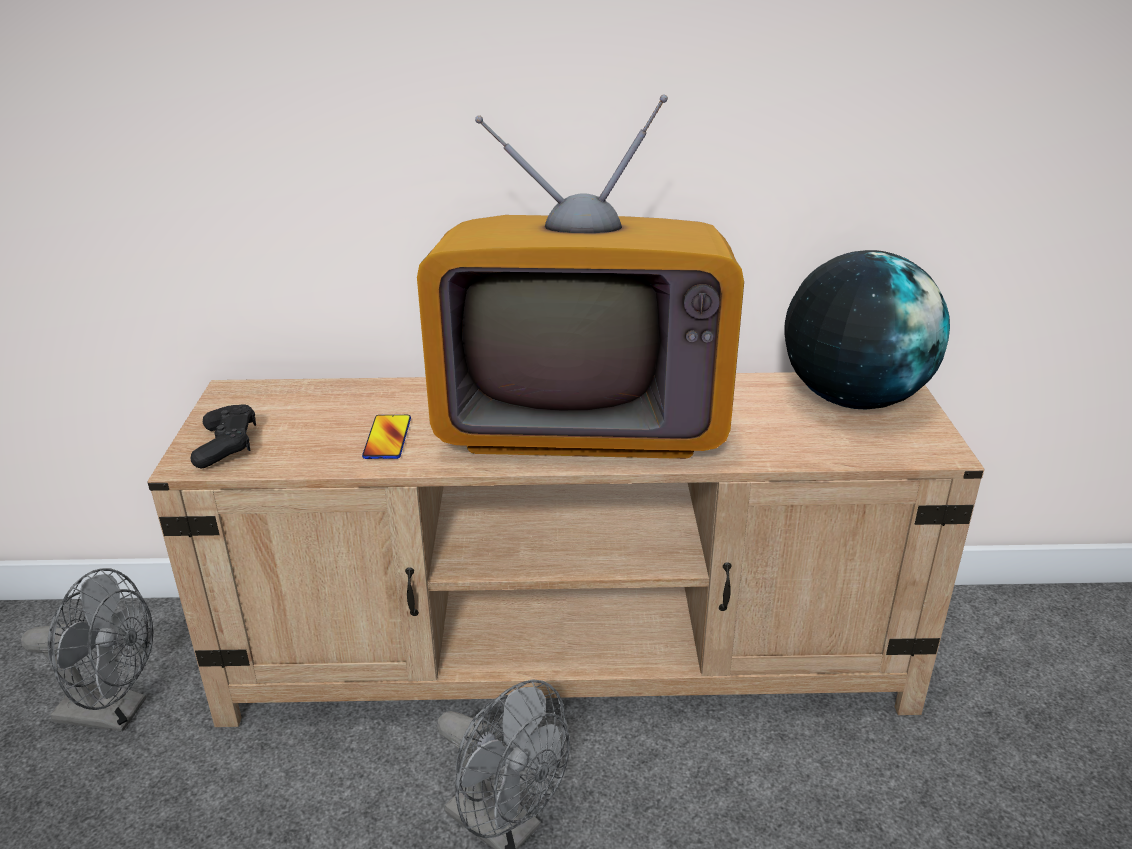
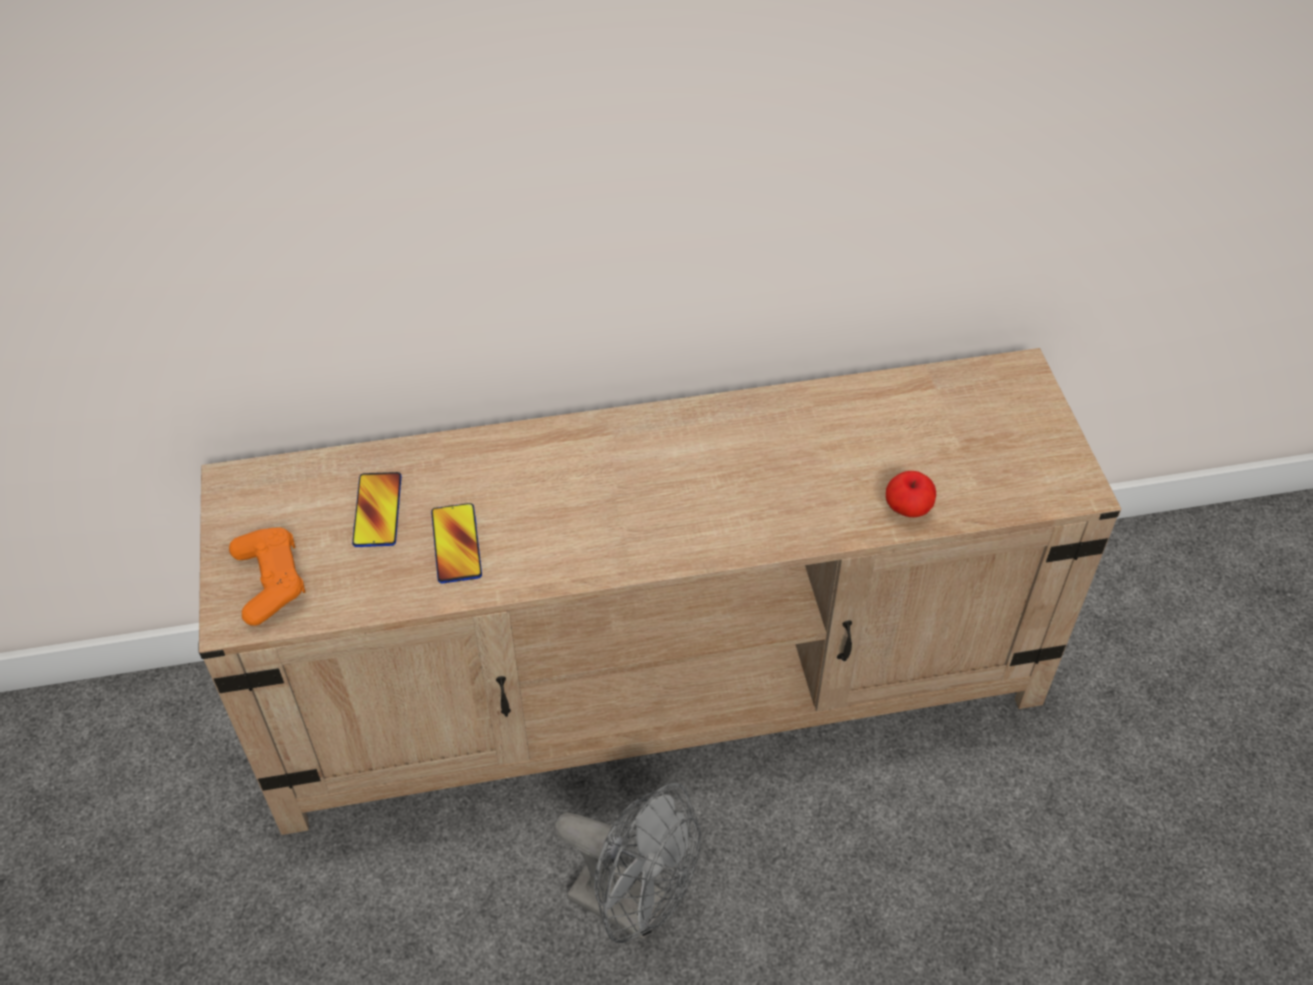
camera: 10 degrees left, 20 degrees up
(114, 712) = (157, 833): grey fan -> none
(227, 446) = (270, 582): black game controller -> orange game controller
(333, 414) = (377, 510): none -> phone
(582, 416) = (673, 476): television -> none
(783, 451) = (907, 509): none -> apple
(853, 399) = (974, 409): globe -> none

